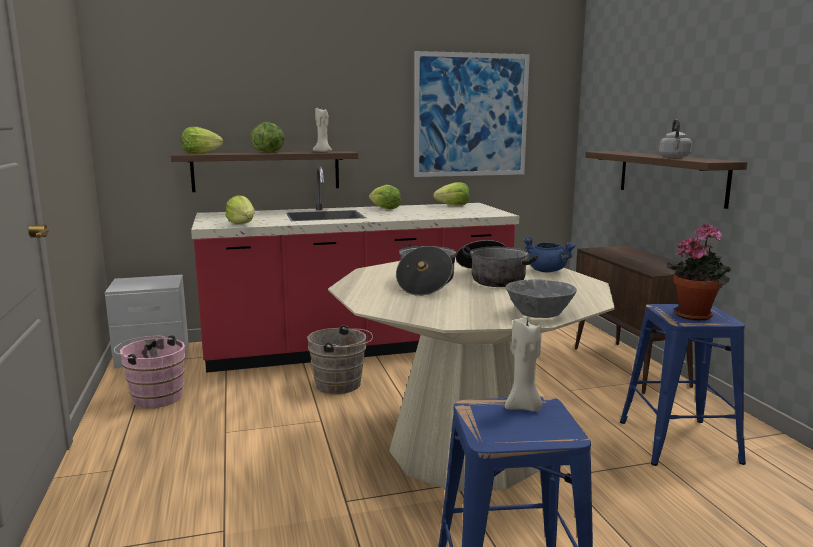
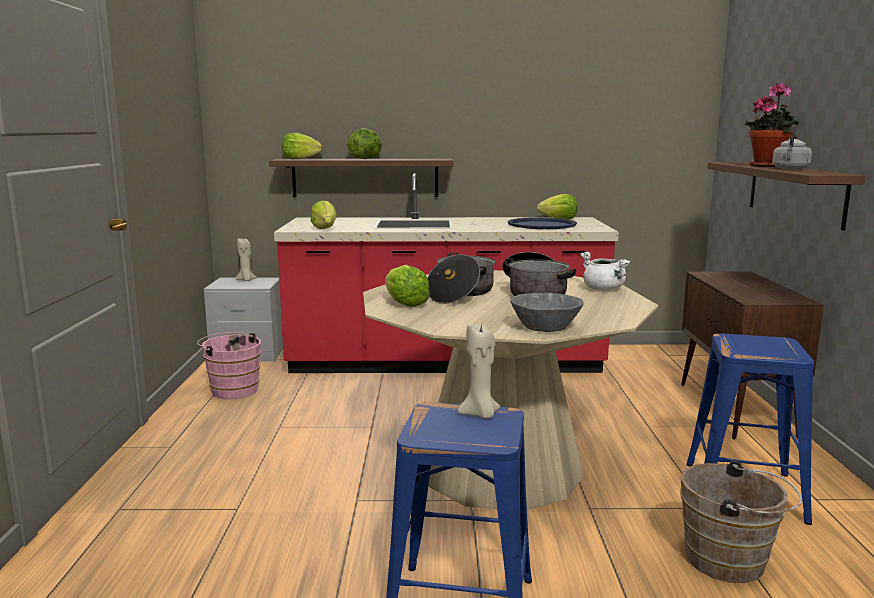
camera: 15 degrees right, 0 degrees up
(323, 152) = (419, 159): beige candle -> beige candle (246, 280)
(342, 385) = (409, 397): brown bucket -> brown bucket (731, 562)
(384, 208) = (482, 219): lettuce -> lettuce (404, 304)
(445, 211) = (542, 225): none -> blue tray
(471, 115) = (586, 121): picture -> none
(548, 271) = (604, 289): blue cooking pot -> white cooking pot
(695, 315) = (762, 348): potted plant -> potted plant (768, 166)

